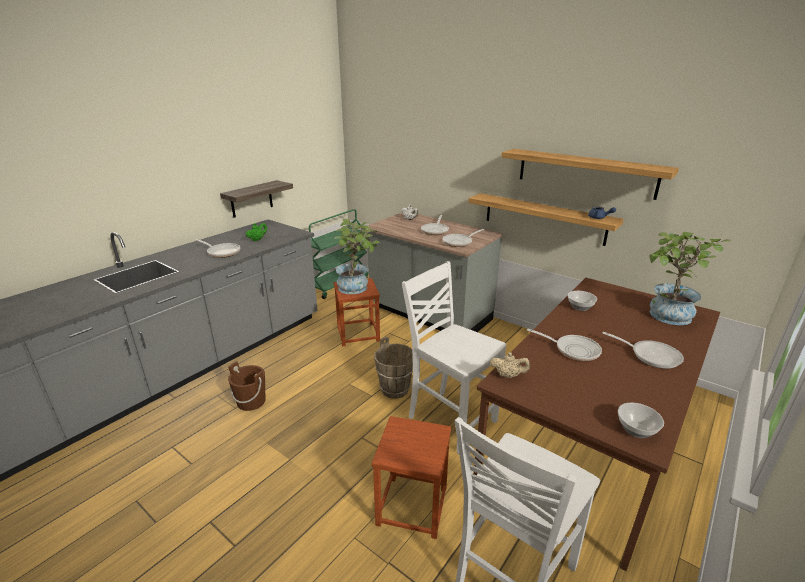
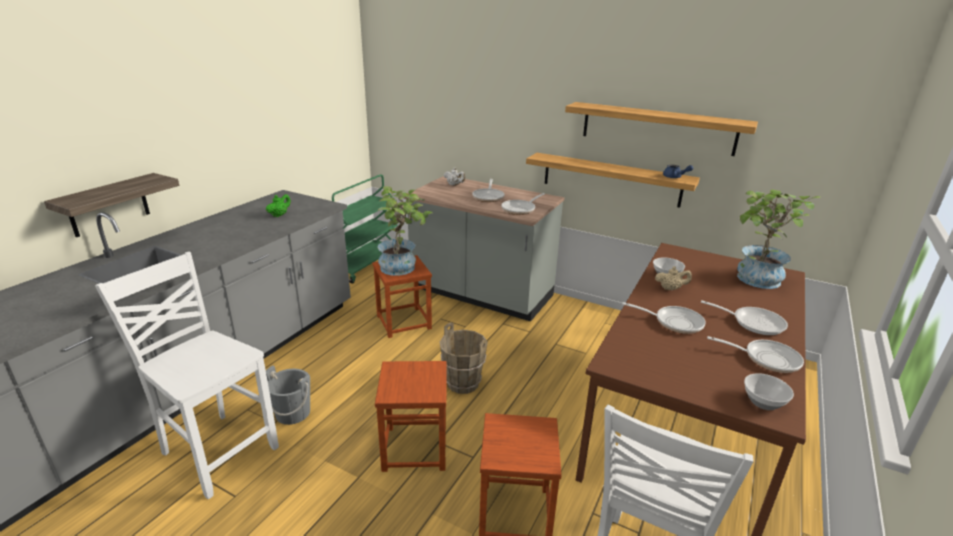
camera: 10 degrees left, 0 degrees up
(222, 252) = (240, 232): frying pan -> frying pan (766, 359)
(251, 199) = (263, 165): shelf -> shelf (108, 205)
(251, 401) = (293, 413): brown bucket -> grey bucket
(342, 440) = (415, 447): none -> brown stool
(450, 419) = (533, 411): white chair -> white chair (218, 450)
(508, 375) = (616, 356): beige teapot -> beige teapot (670, 289)

